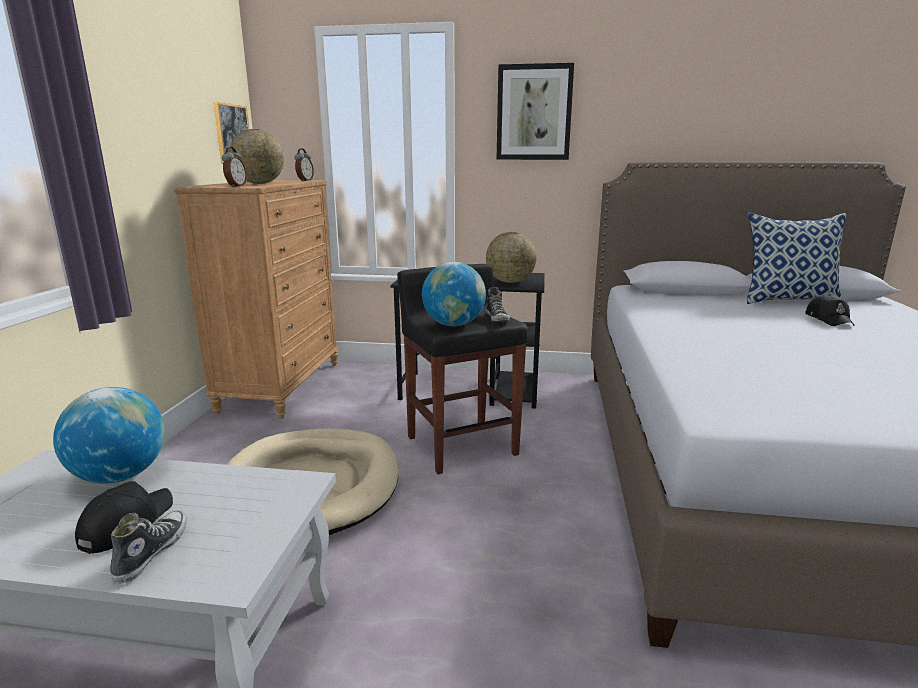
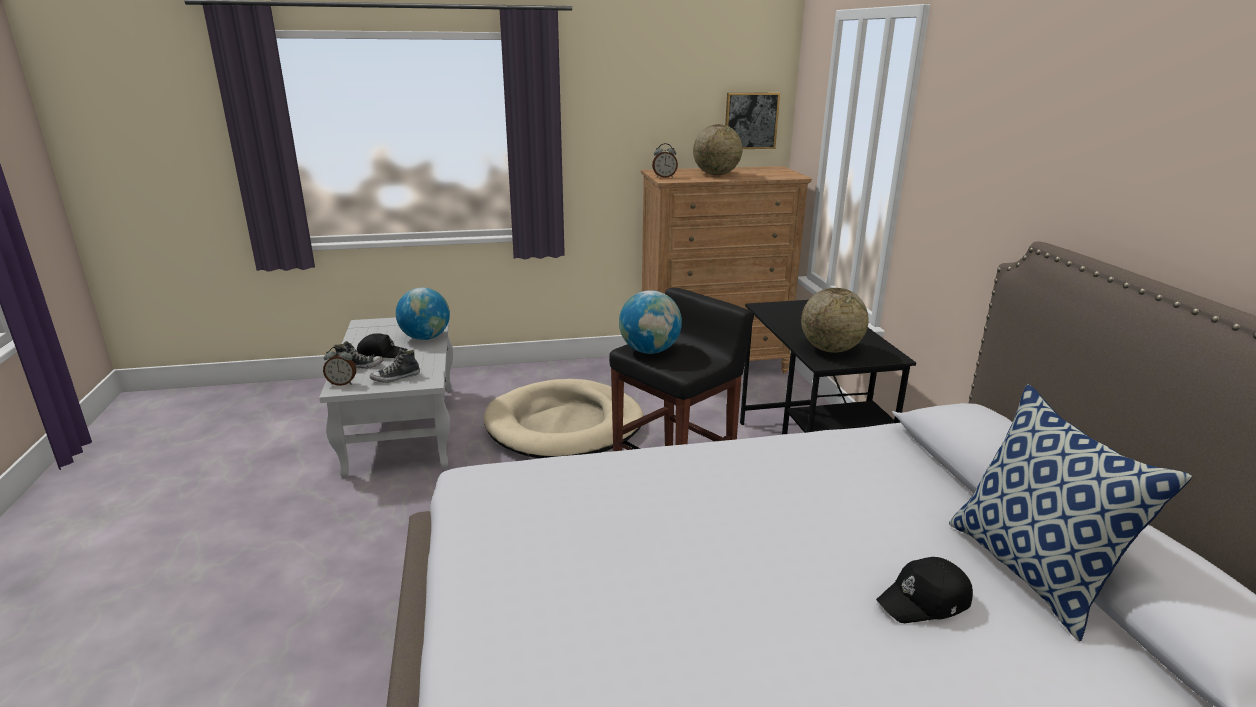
camera: 70 degrees right, 5 degrees up
(304, 181) = (780, 176): alarm clock -> alarm clock (342, 383)
(497, 318) = (688, 365): shoe -> shoe (396, 378)
(534, 113) = (974, 136): picture -> none

